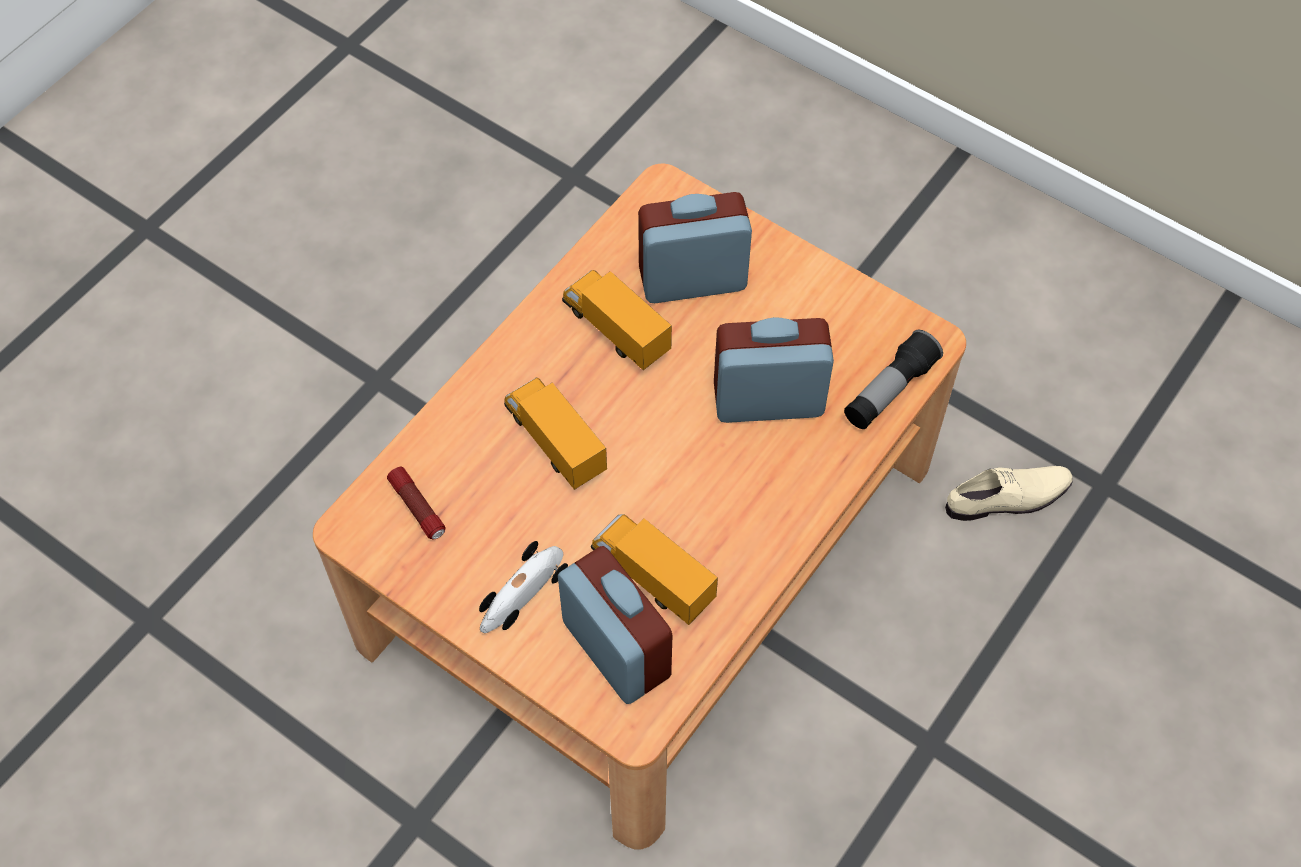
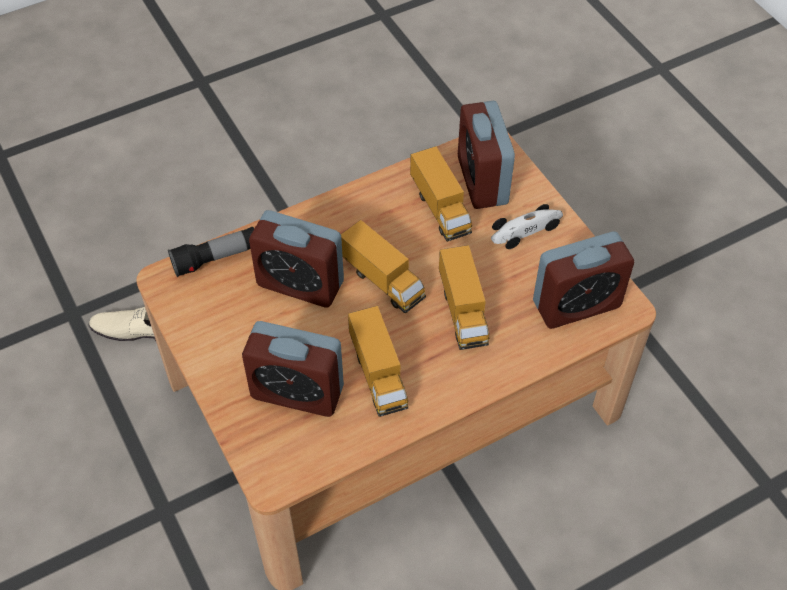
camera: 155 degrees left, 5 degrees down
(418, 508) = (576, 304): flashlight -> alarm clock
(672, 443) = (382, 281): none -> toy truck

